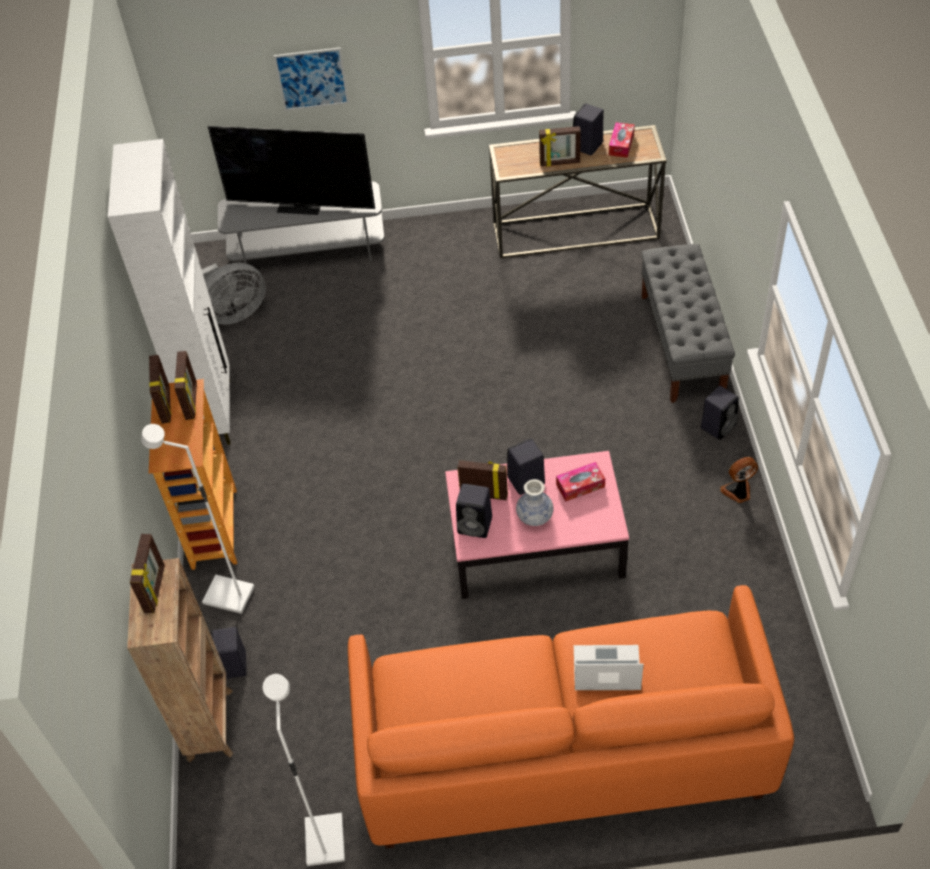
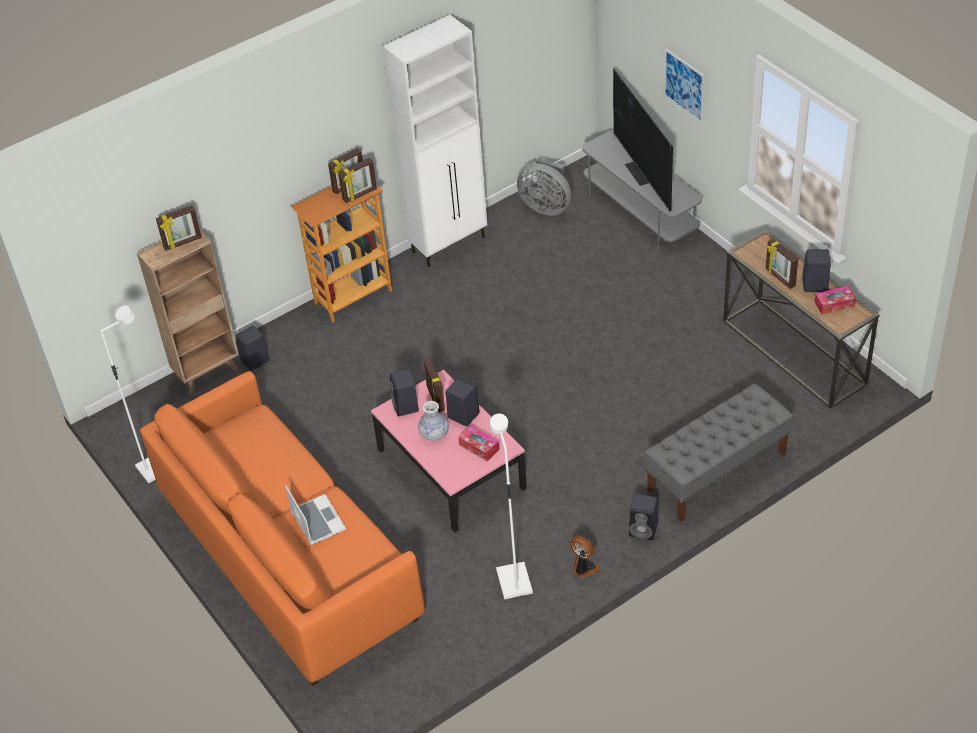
camera: 60 degrees right, 5 degrees down
(228, 596) = (304, 331): white floor lamp -> white floor lamp (513, 582)

